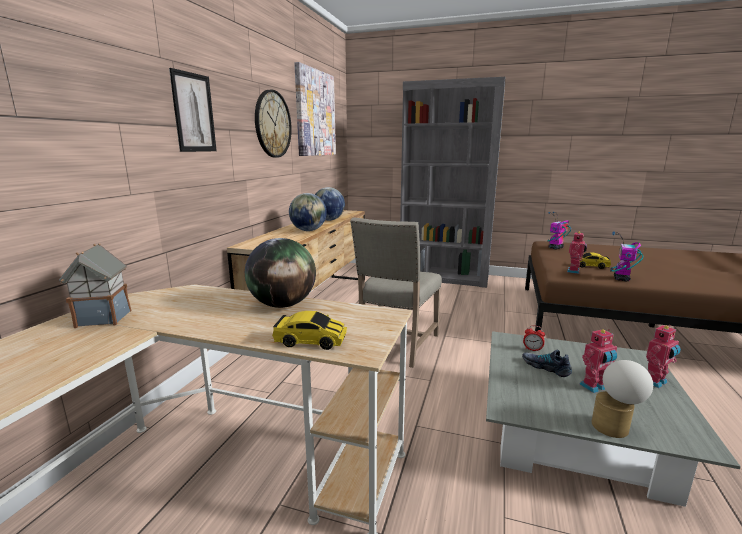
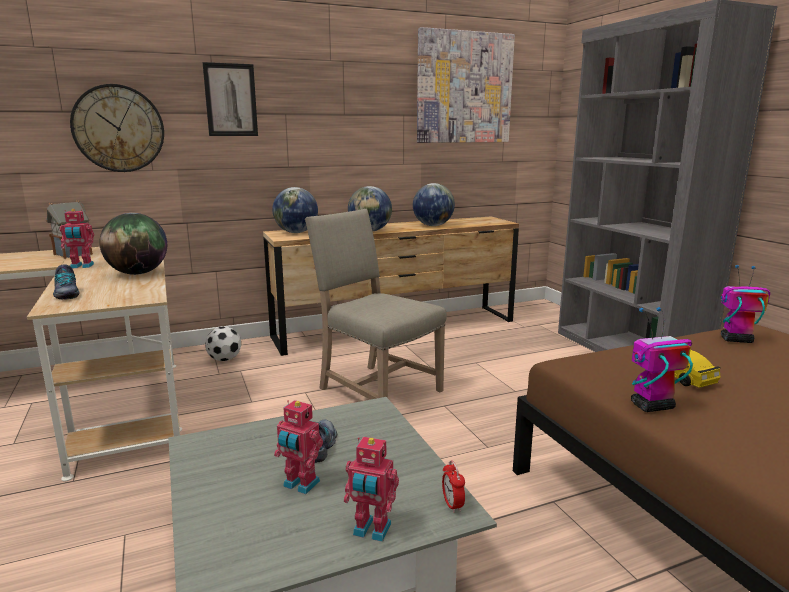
camera: 50 degrees right, 0 degrees up
(245, 381) = (224, 359): none -> football
(261, 242) = (296, 232): none -> globe
(272, 124) = (362, 105): wall clock -> wall clock (118, 128)
(311, 341) = (66, 293): toy car -> shoe
(396, 345) = (375, 389): beige chair -> beige chair turned 60 degrees clockwise
(532, 349) = (363, 429): alarm clock -> alarm clock (452, 505)
(574, 271) = (612, 370): toy robot -> toy robot (81, 266)
(615, 428) = (205, 512): table lamp -> none

